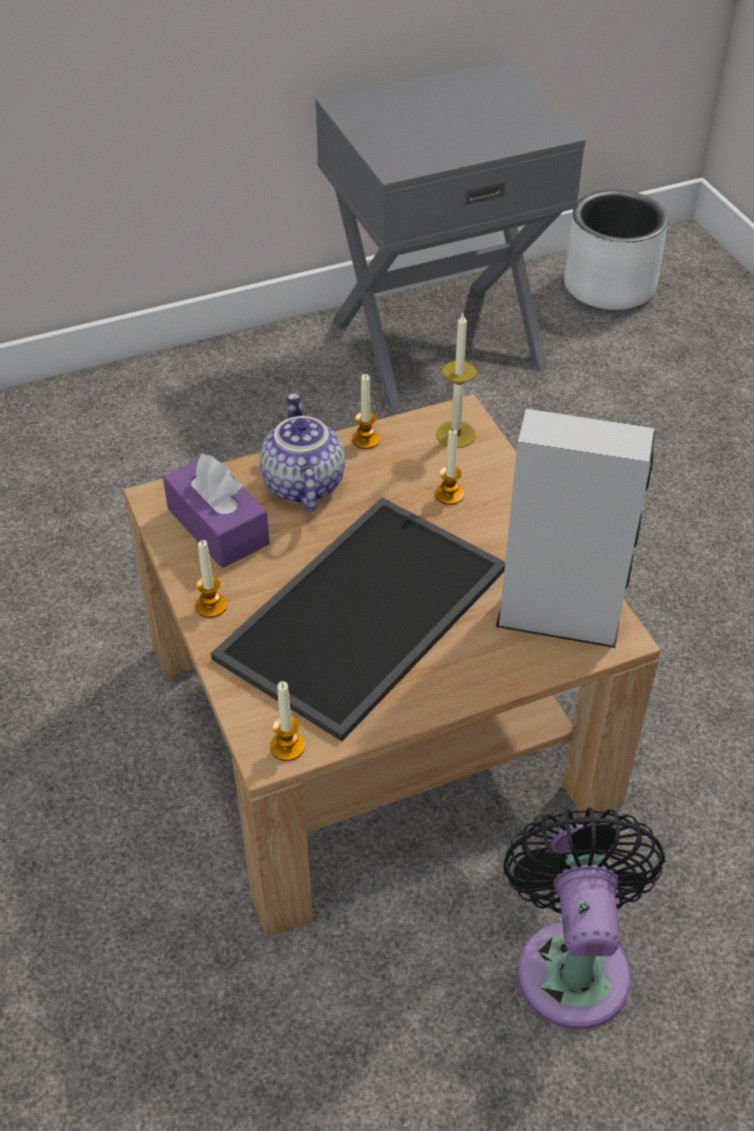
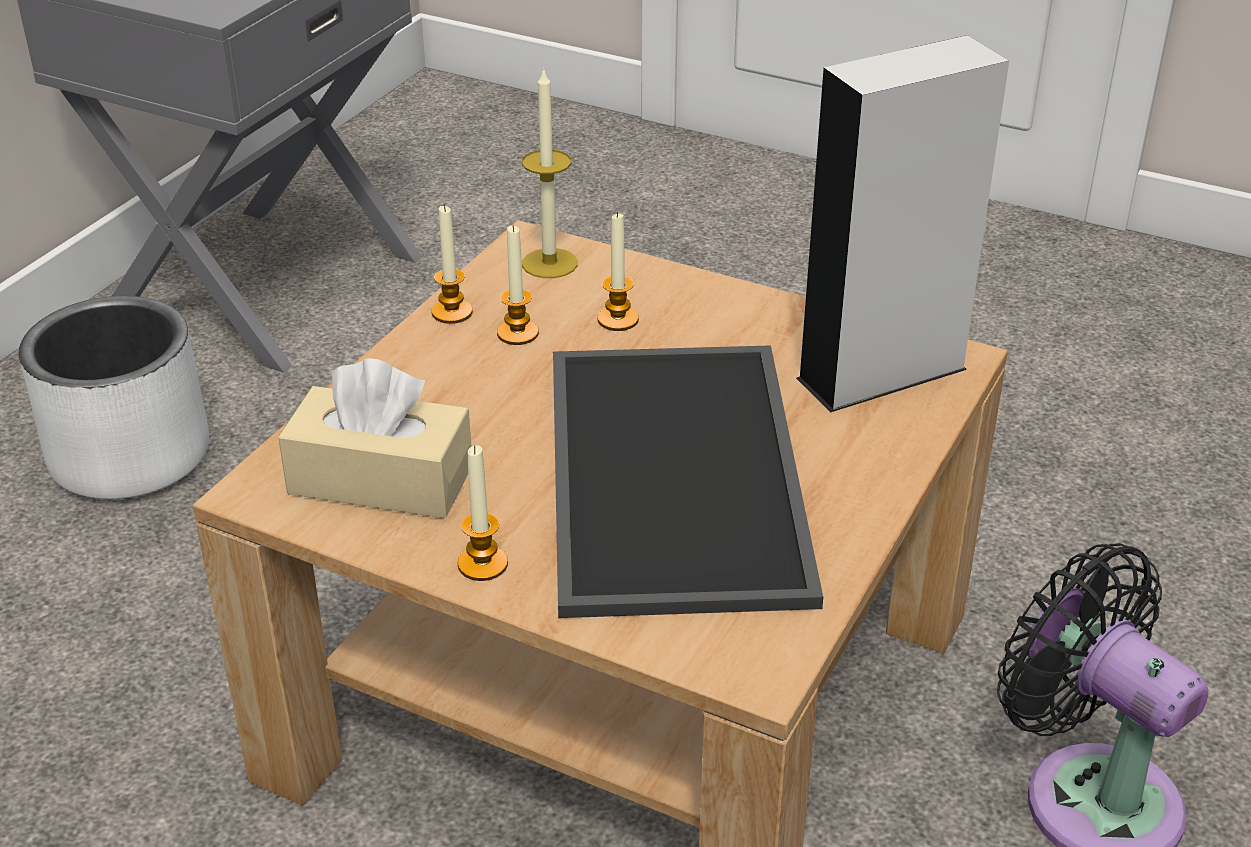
camera: 40 degrees left, 10 degrees down
(218, 526) = (380, 480): purple tissue box -> beige tissue box
(287, 747) = (770, 651): candle -> candle (517, 333)
(301, 484) = (431, 389): teapot -> none
(610, 287) = (405, 157): white planter -> white planter (131, 456)

